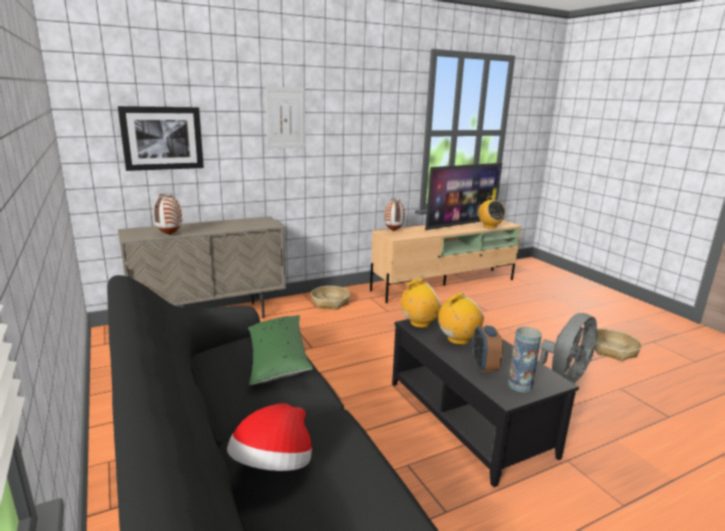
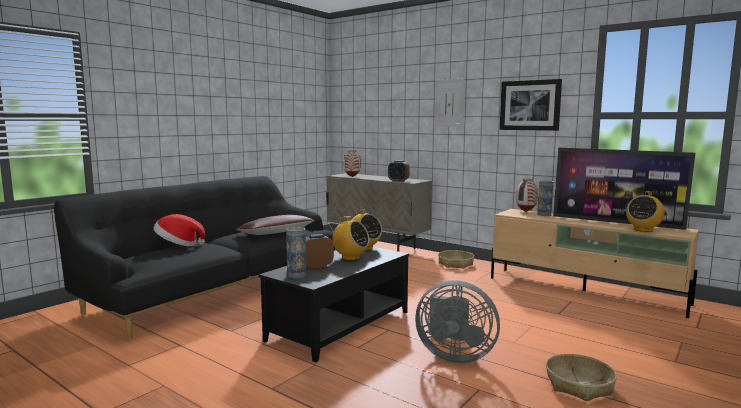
camera: 65 degrees right, 10 degrees down
(162, 138) = (374, 117): picture -> picture (530, 105)
(253, 226) = (398, 181): none -> alarm clock
(277, 358) = (276, 233): green pillow -> brown pillow
(412, 230) = (544, 215): none -> vase

